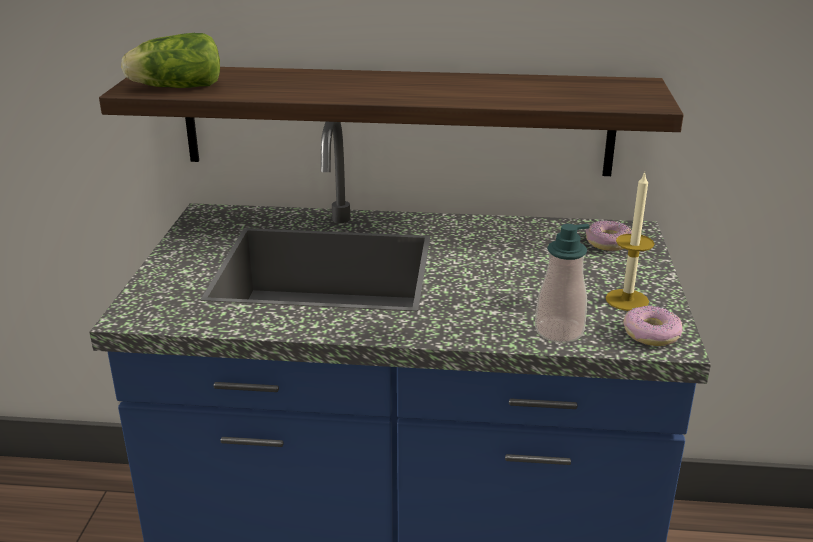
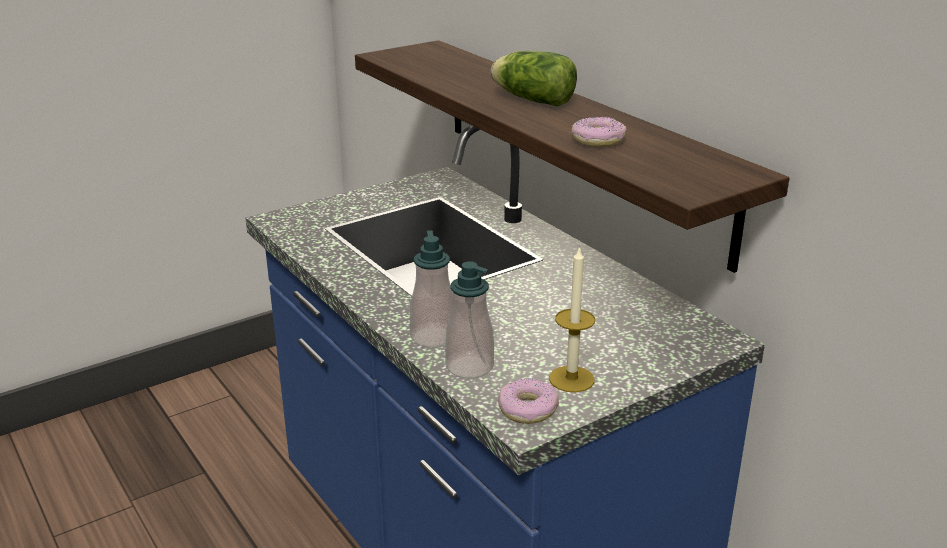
camera: 50 degrees right, 0 degrees up
(174, 87) = (406, 61): lettuce -> lettuce (531, 99)
(490, 328) = (433, 337): none -> soap dispenser
(608, 242) = (669, 335): donut -> donut (597, 140)

